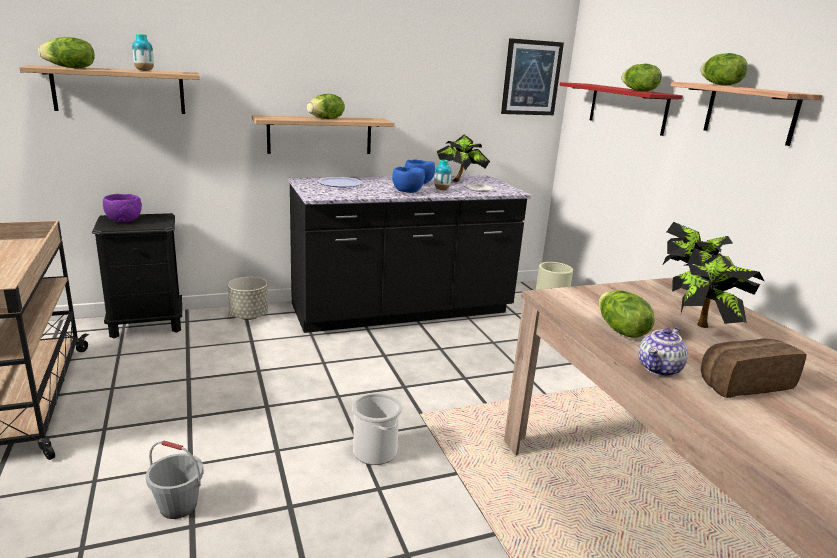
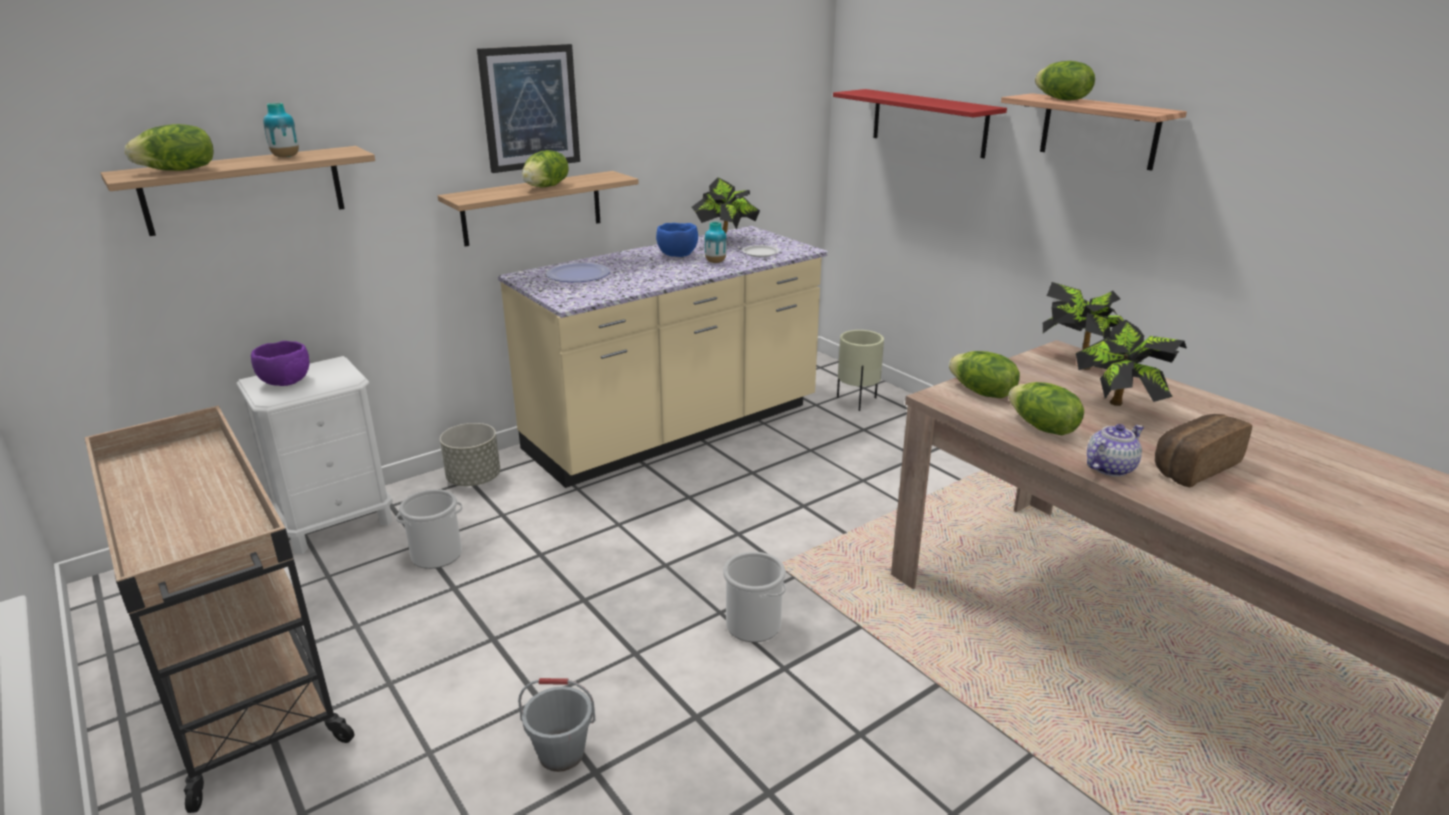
camera: 15 degrees left, 5 degrees up
(147, 324) = (336, 522): black nightstand -> white nightstand
(193, 356) = (437, 554): none -> bucket
(402, 311) = (674, 429): black counter -> beige counter
(408, 192) = (677, 274): blue bowl -> none
(531, 78) = (789, 87): picture -> picture (530, 108)
(638, 91) = (951, 105): lettuce -> lettuce (981, 393)
(659, 369) = (1109, 467): teapot -> teapot turned 150 degrees counterclockwise

